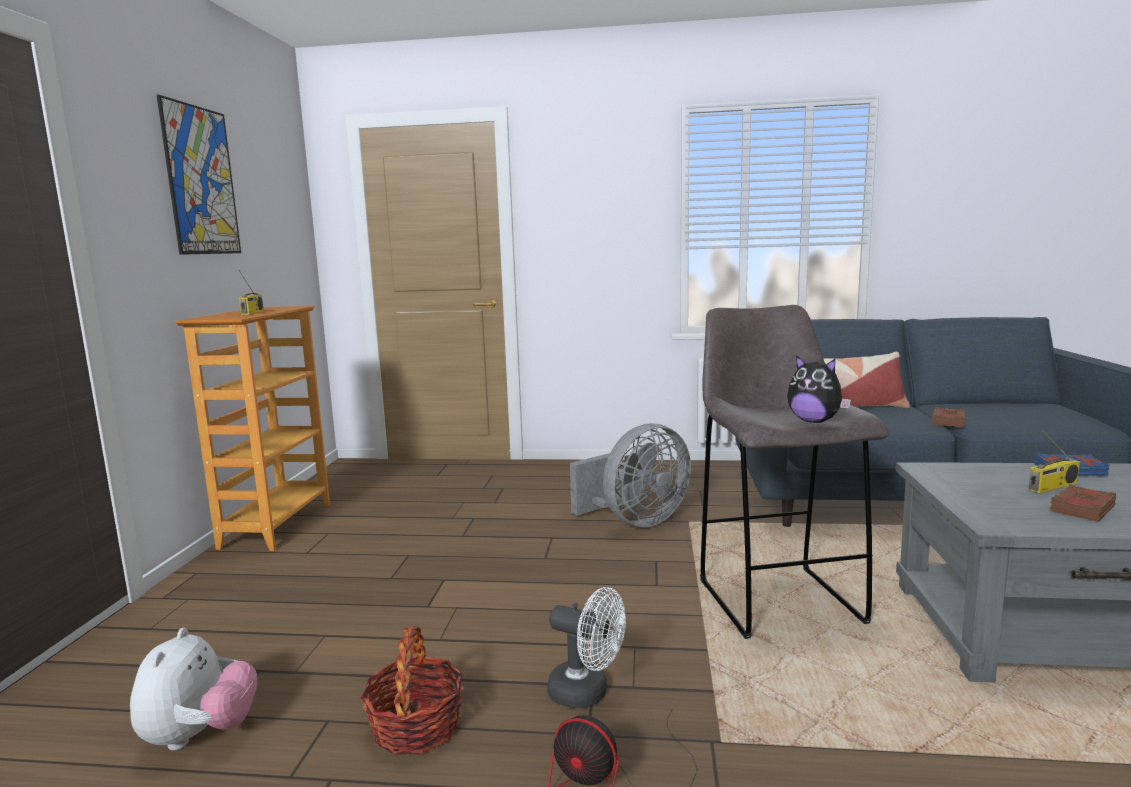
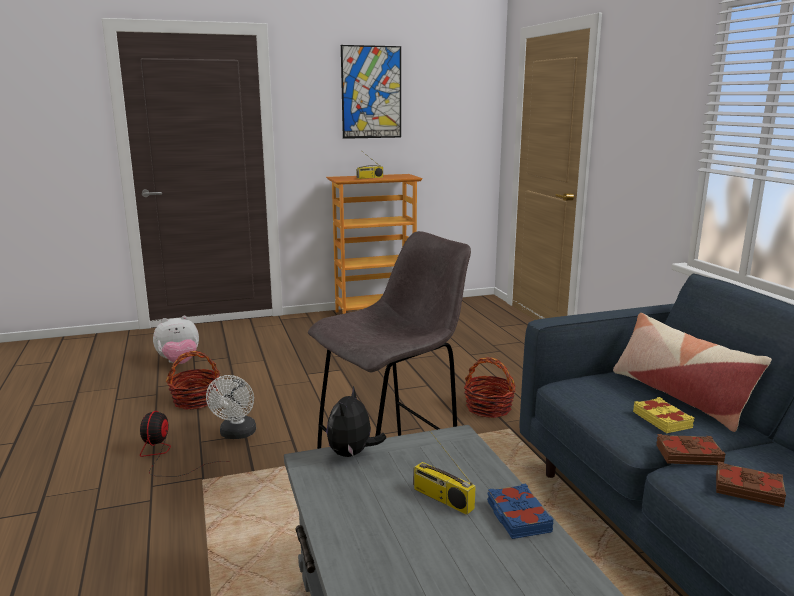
camera: 65 degrees right, 5 degrees up
(636, 521) = (489, 408): grey fan -> basket
(814, 421) = (354, 337): plush toy -> plush toy (352, 454)
(888, 416) = (662, 420): none -> yellow book
(1081, 509) = (376, 506): brown book -> brown book (748, 489)

